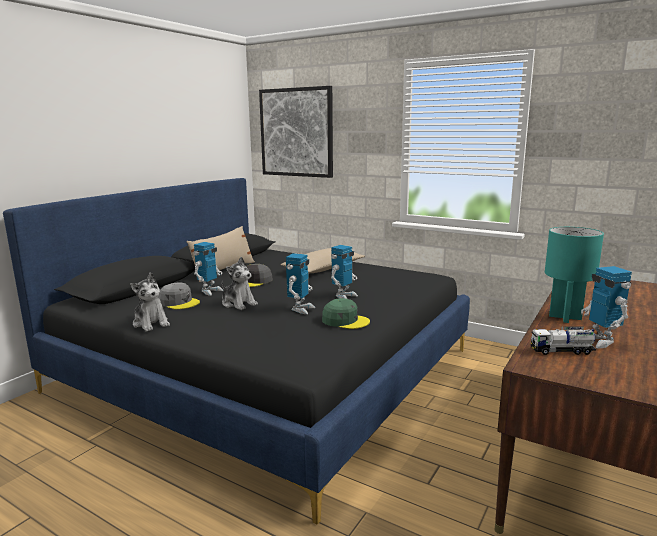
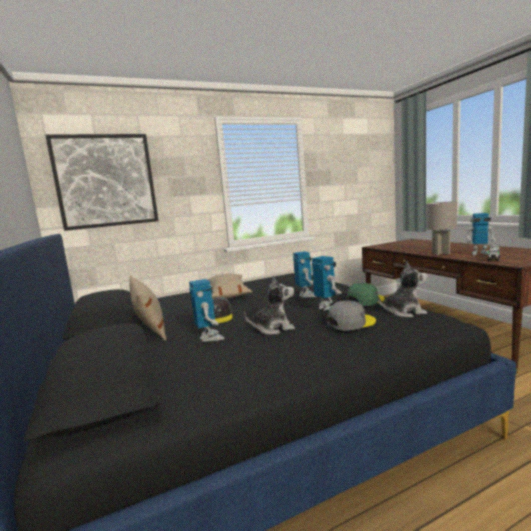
camera: 55 degrees left, 5 degrees down
(151, 323) = (274, 378): plush toy -> plush toy (403, 312)
(179, 302) = (223, 355): grey cap -> grey cap (351, 322)
(564, 317) = (441, 253): turquoise table lamp -> grey table lamp

